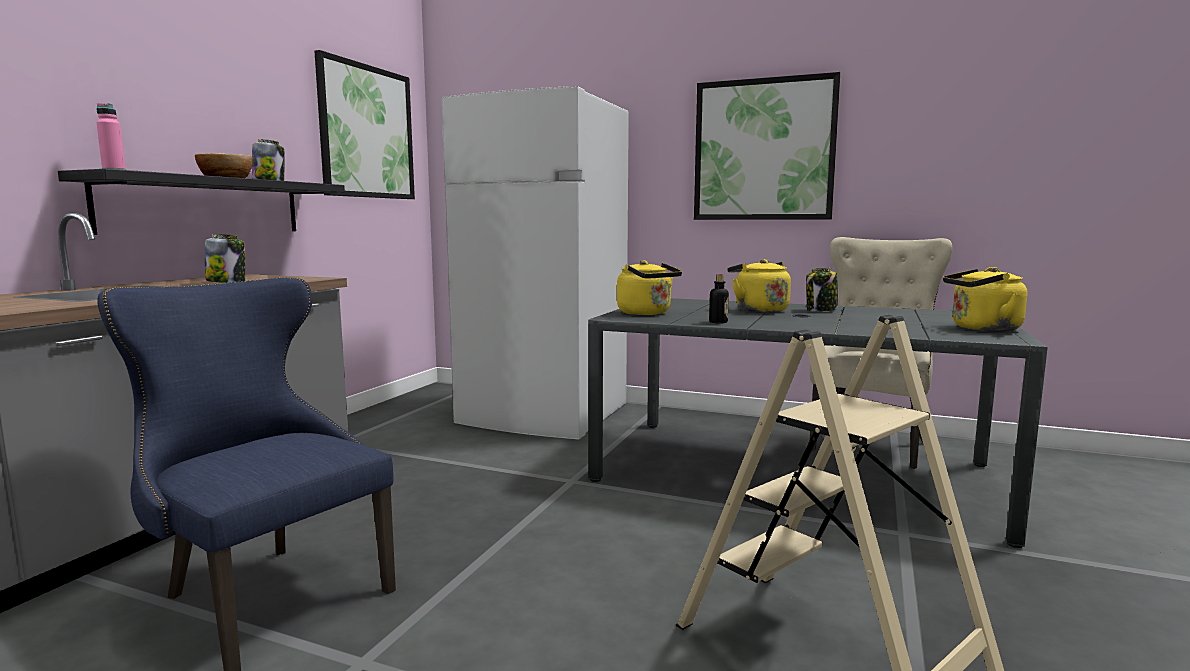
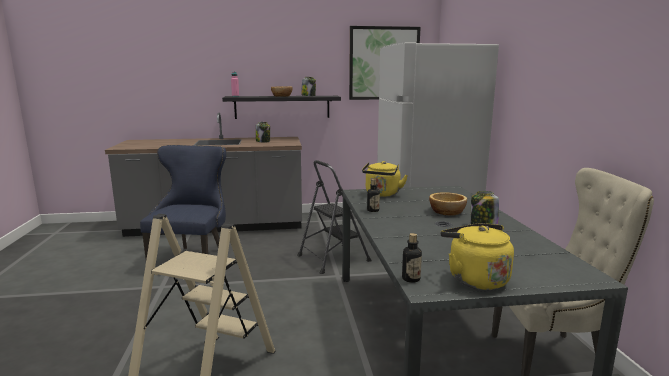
camera: 60 degrees right, 5 degrees up
(504, 470) = (331, 258): none -> black step ladder
(758, 310) = (447, 212): yellow kettle -> bowl
(763, 150) = (565, 78): picture -> none
(981, 339) = (411, 279): none -> bottle

